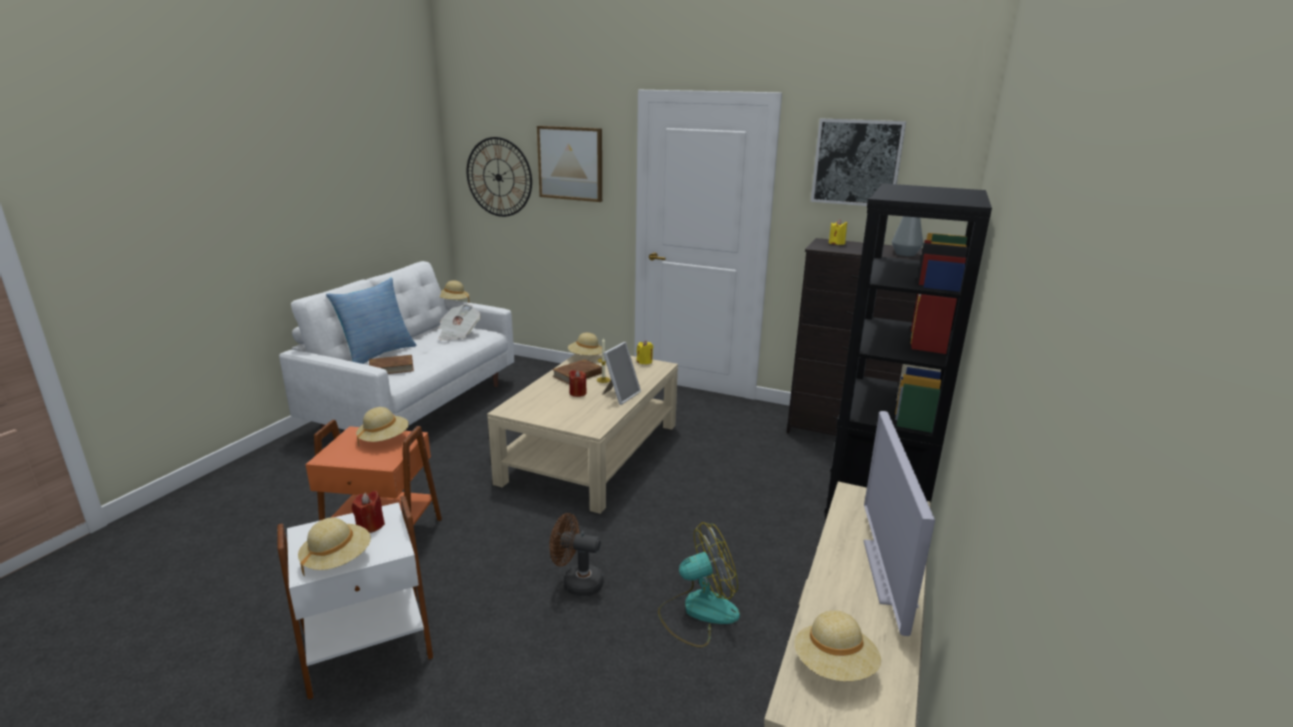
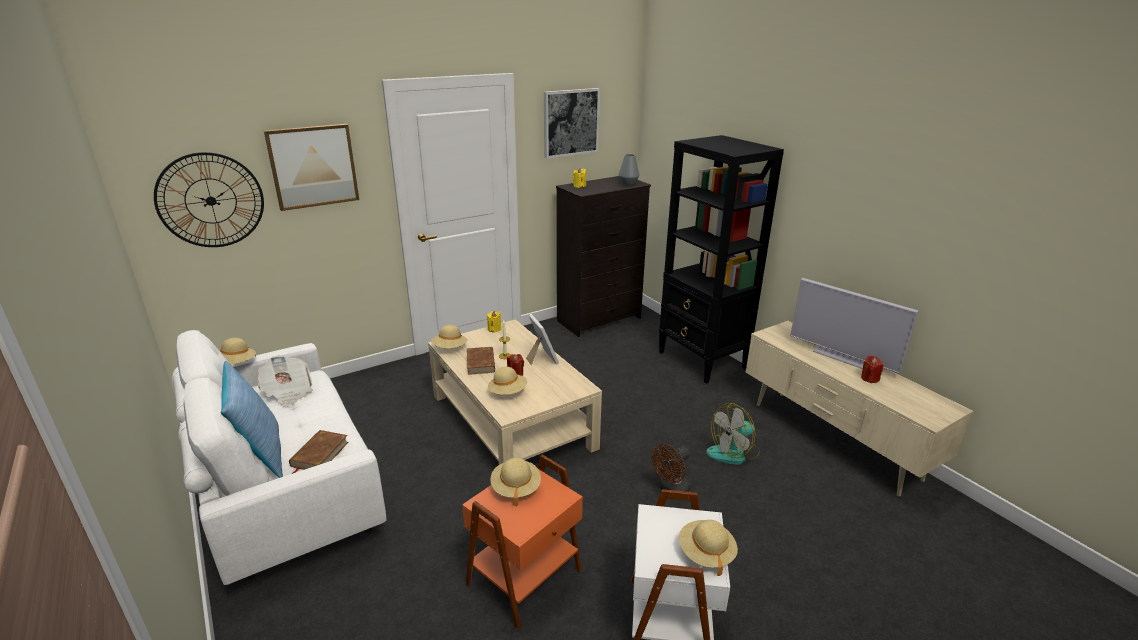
camera: 55 degrees left, 5 degrees up
(370, 526) = (666, 526): red candle -> red candle (869, 378)
(698, 612) = (733, 452): fan -> fan turned 135 degrees counterclockwise
(834, 666) = (907, 400): beige hat -> beige hat (508, 392)

